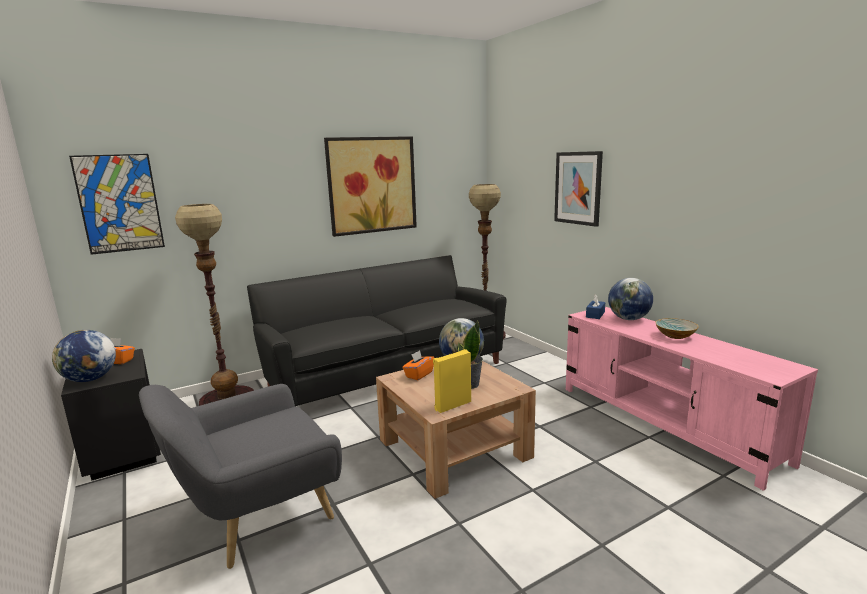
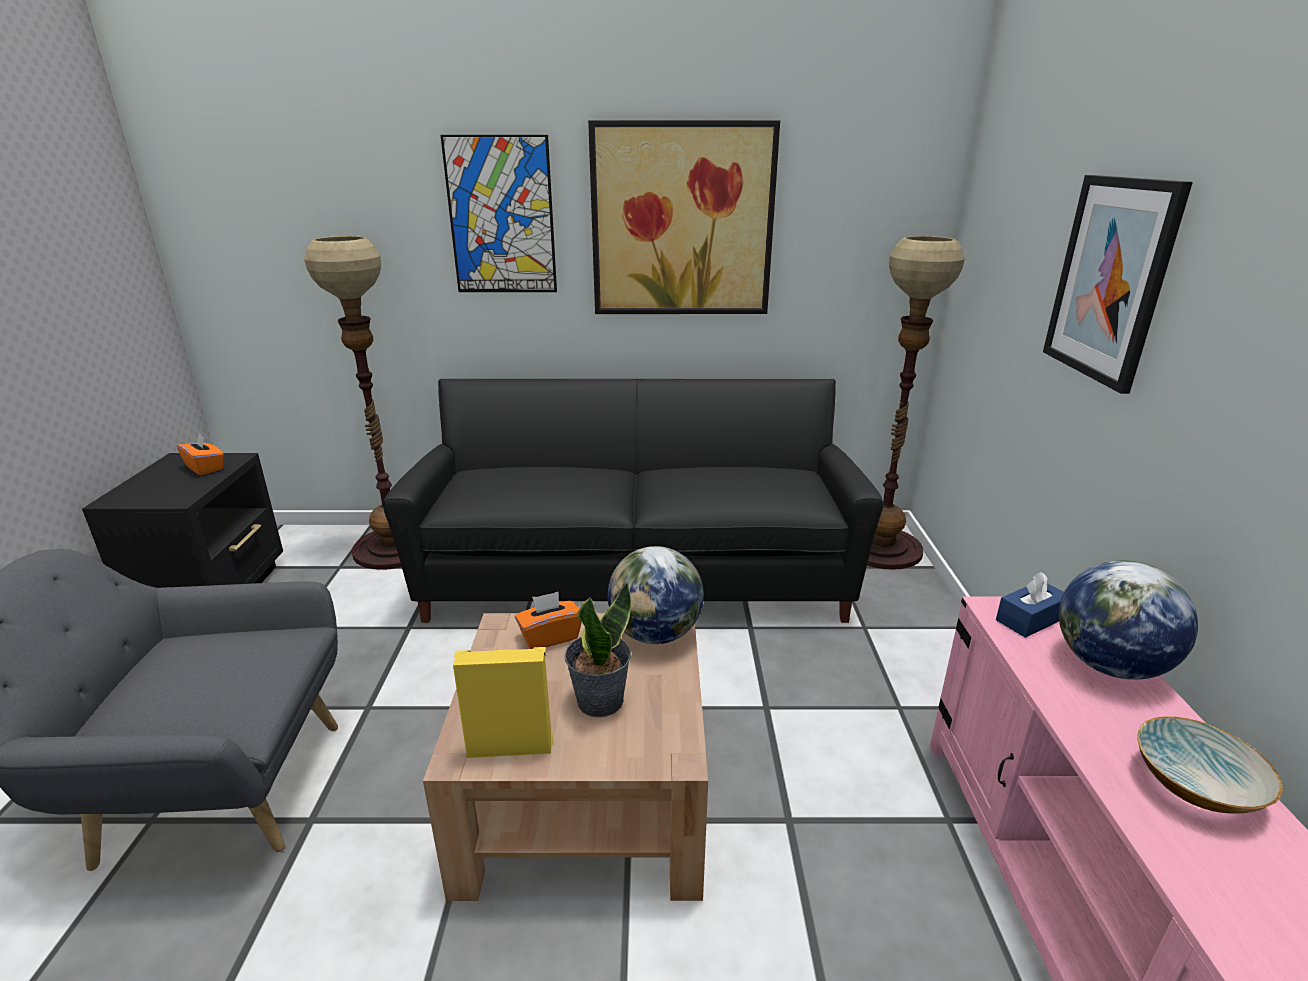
camera: 30 degrees right, 10 degrees up
(90, 379) = (138, 492): globe -> none
(119, 203) = (257, 225): picture -> picture (501, 216)

